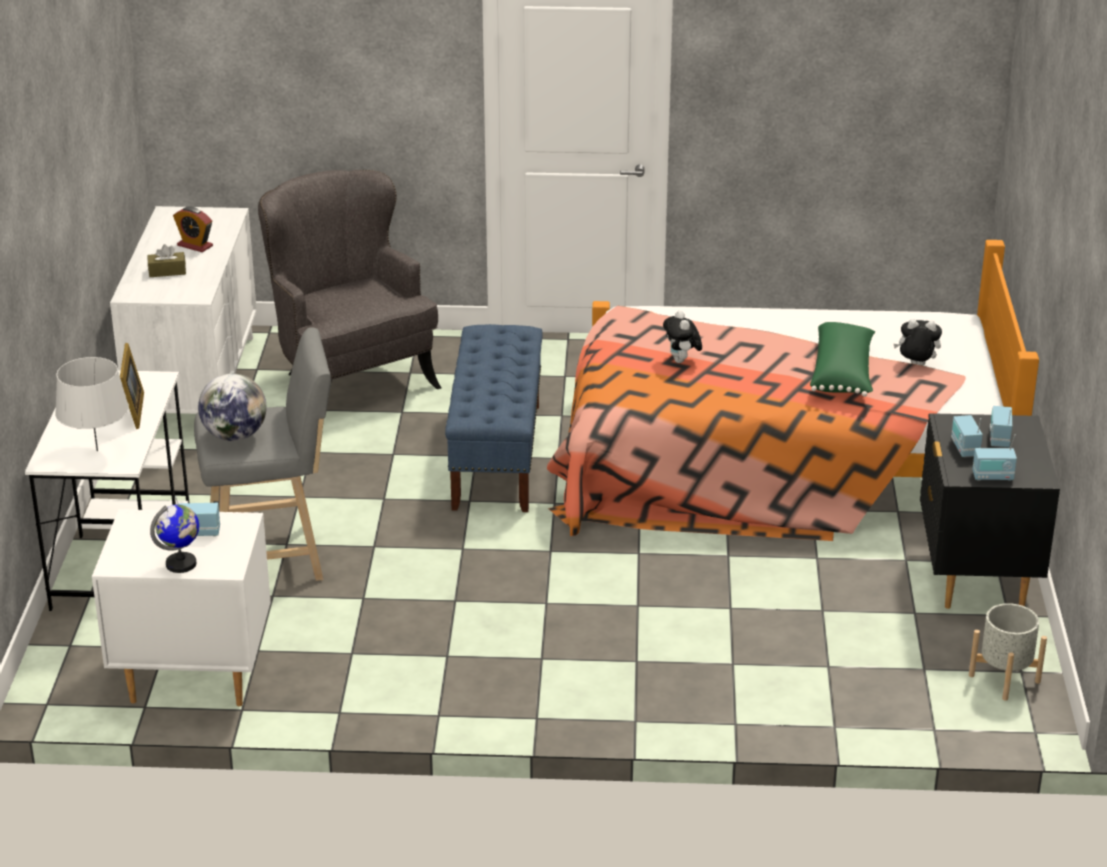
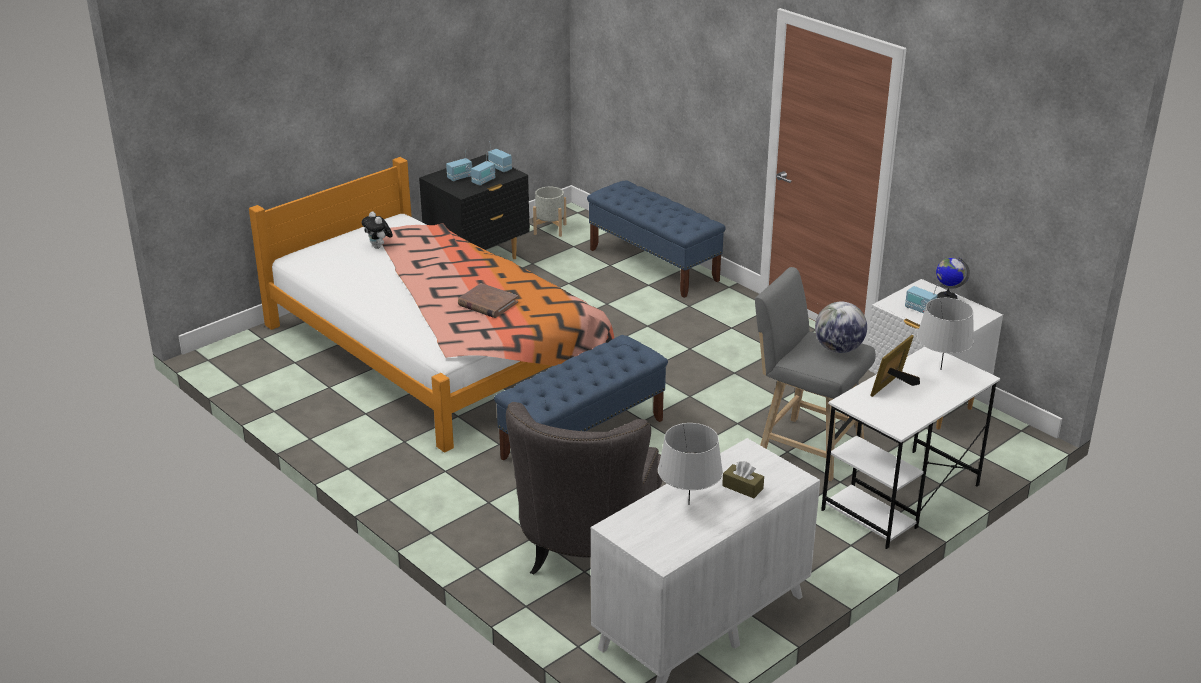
camera: 135 degrees left, 0 degrees up
(195, 245) = (688, 504): alarm clock -> grey table lamp
(682, 361) = (487, 304): plush toy -> brown book
(779, 700) = (654, 265): none -> blue bench
(843, 374) = (425, 258): green pillow -> none

